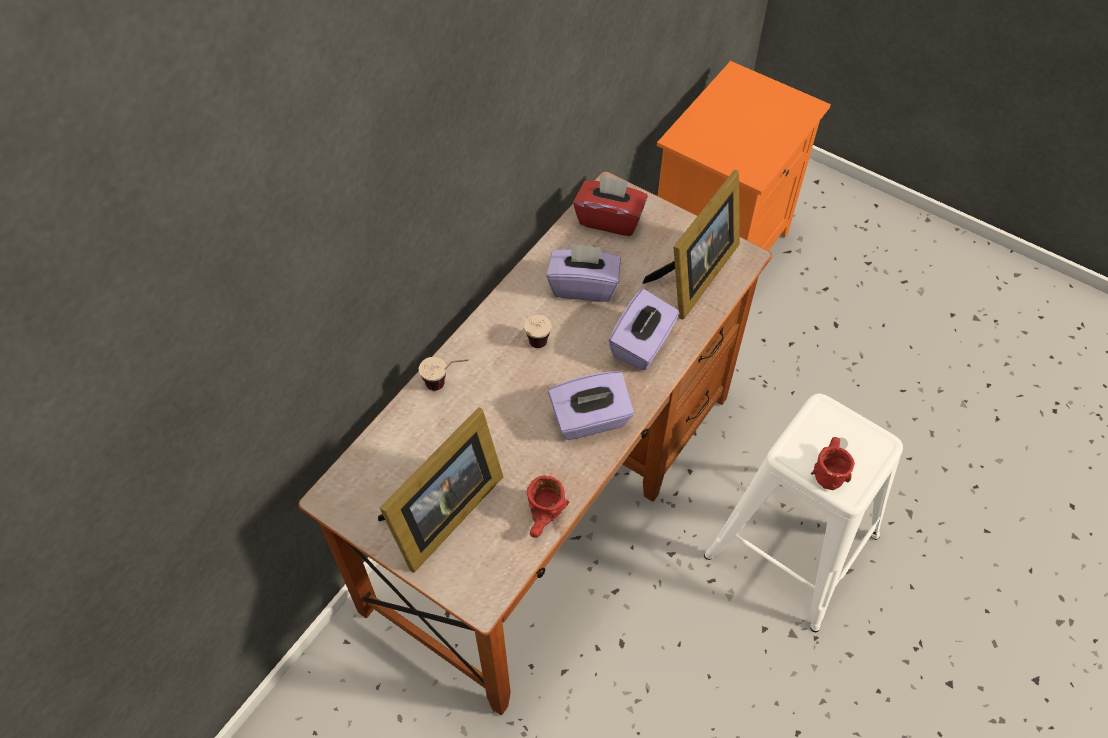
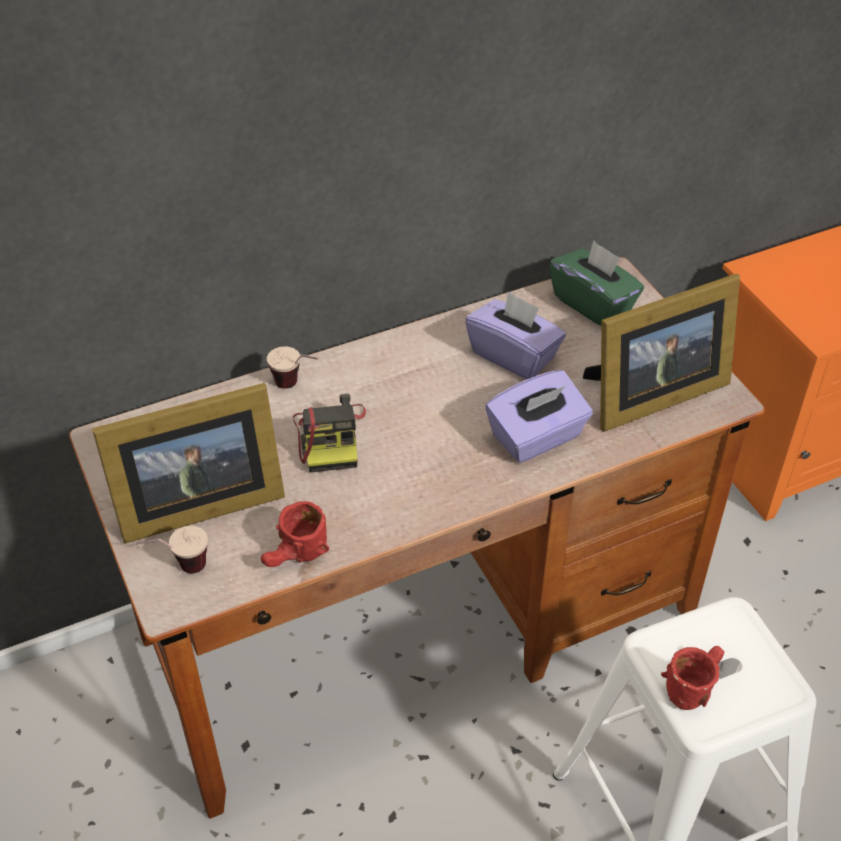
camera: 30 degrees right, 10 degrees down
(501, 413) = (330, 438): none -> camera
(532, 349) = (411, 391): cup -> cup (178, 570)
(590, 420) = (421, 485): purple tissue box -> none
(609, 219) = (593, 303): red tissue box -> green tissue box

